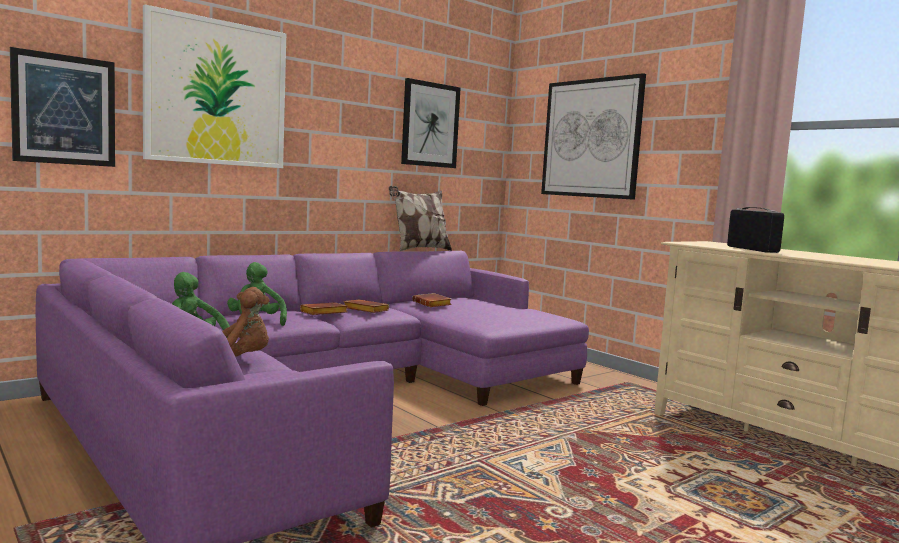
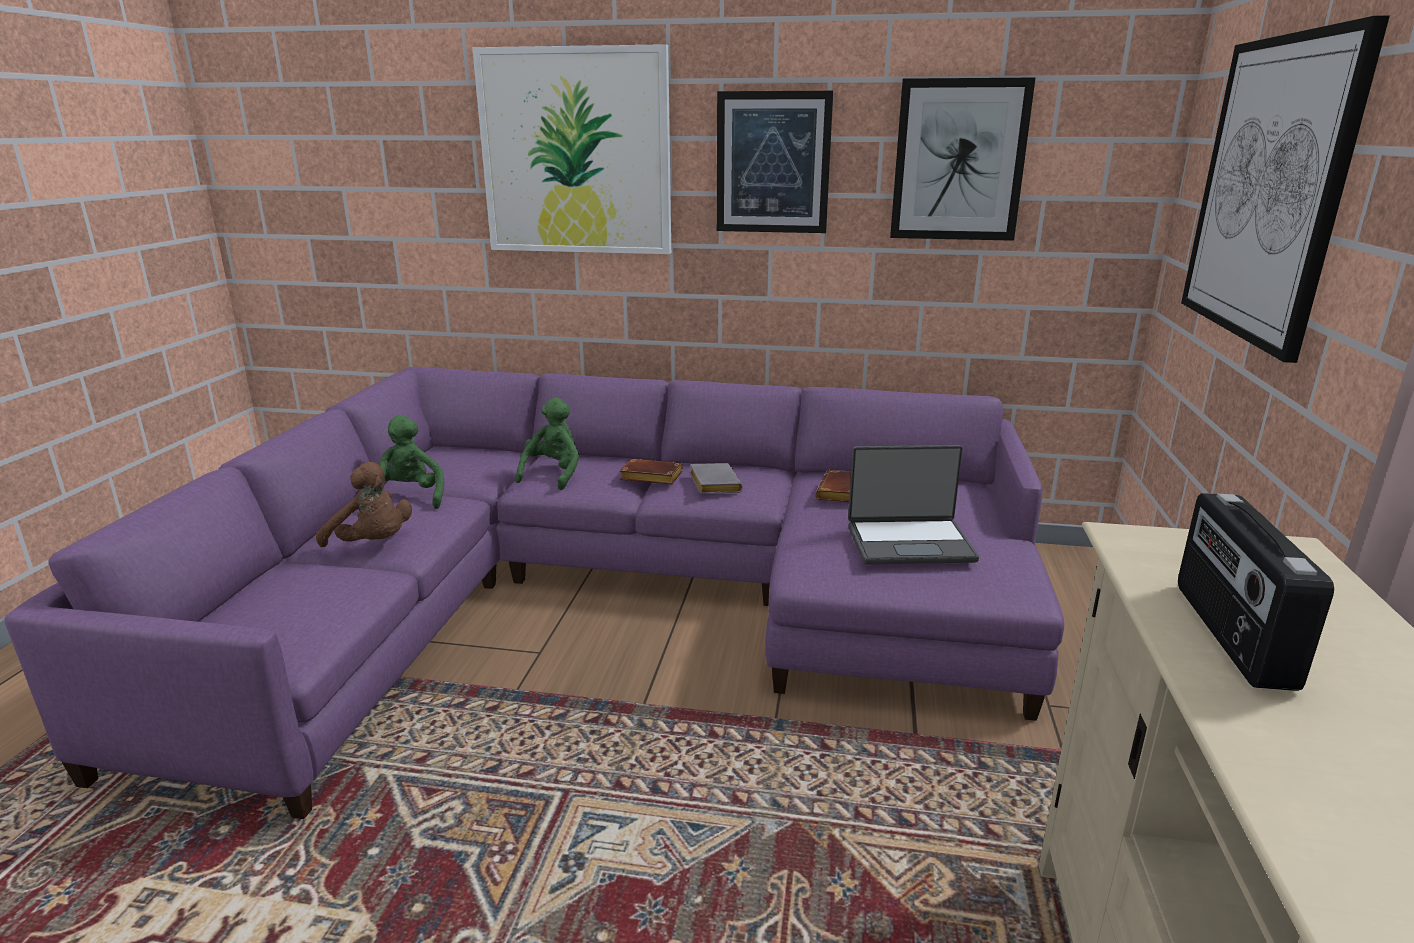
camera: 50 degrees right, 15 degrees up
(64, 110) = (410, 196): picture -> picture (773, 163)
(364, 310) = (712, 484): brown book -> grey book
(419, 250) = (908, 387): pillow -> none
(501, 312) = (909, 542): none -> laptop
(753, 249) = (1229, 634): radio -> radio turned 150 degrees clockwise

